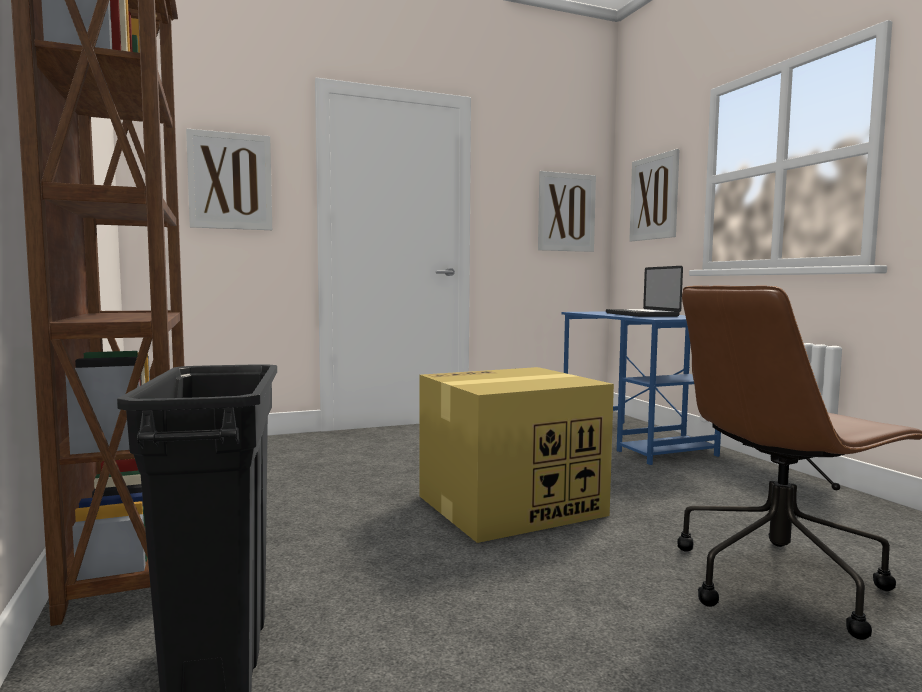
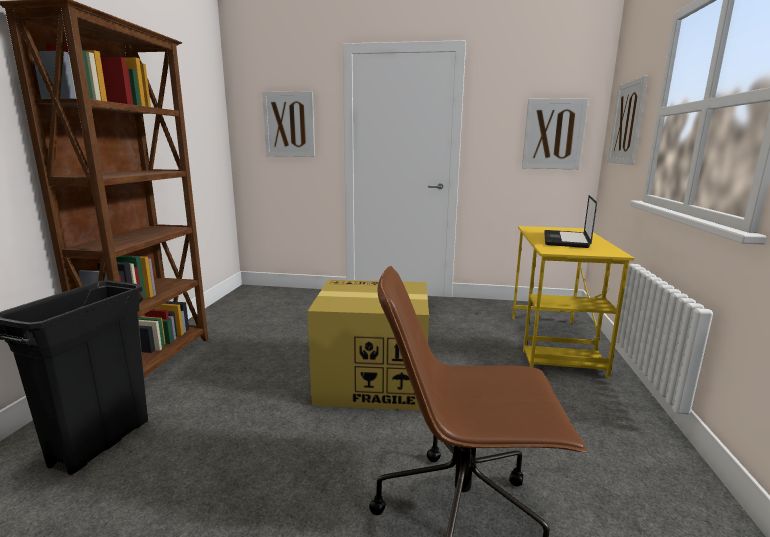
camera: 30 degrees right, 10 degrees up
(635, 441) = (554, 344): blue desk -> yellow desk

